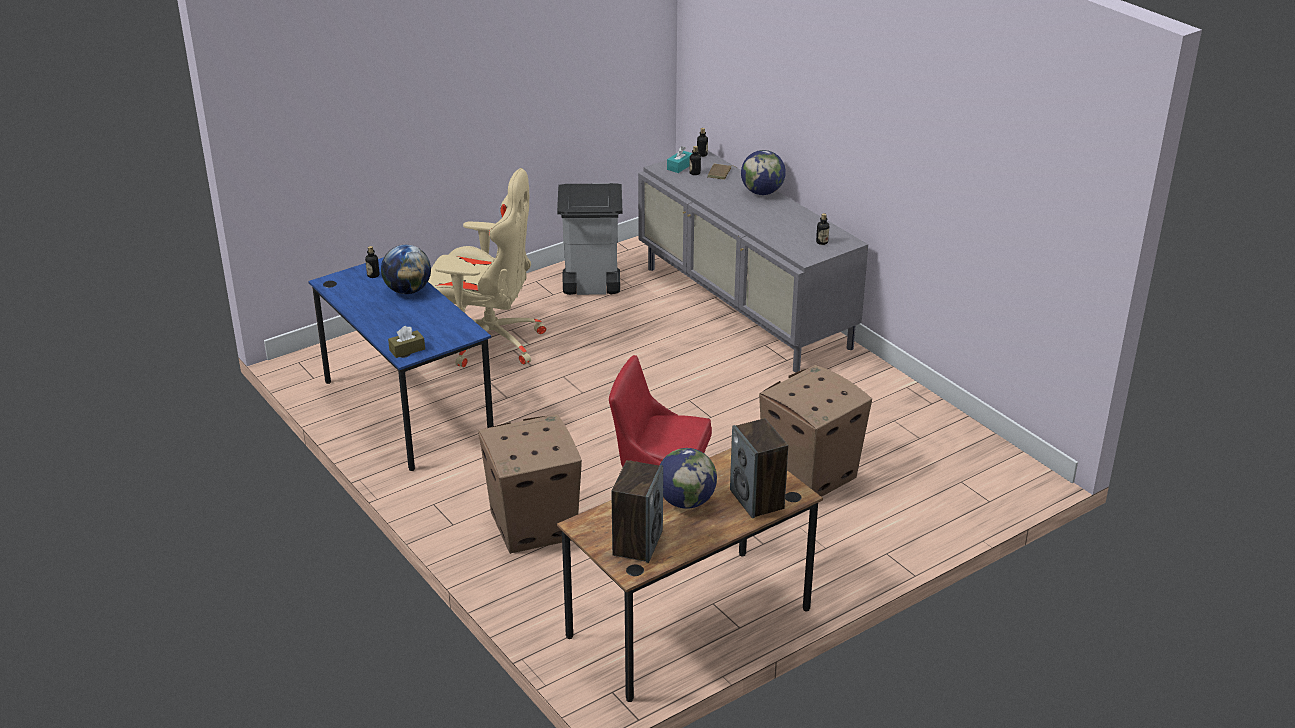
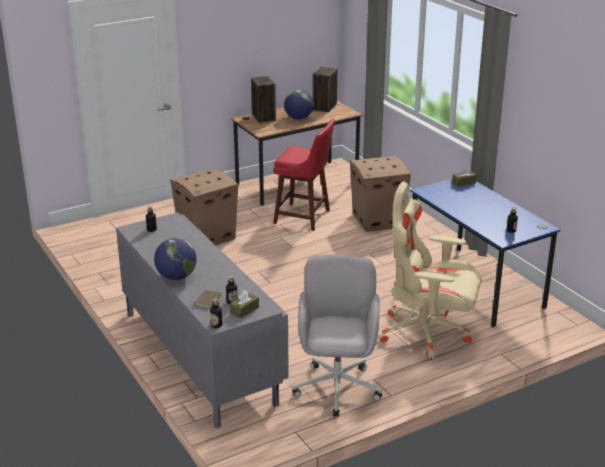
camera: 175 degrees left, 5 degrees down
(407, 290) = (479, 219): globe -> none
(590, 284) = (337, 388): grey trash can -> grey office chair
(680, 166) = (244, 310): turquoise tissue box -> brown tissue box

